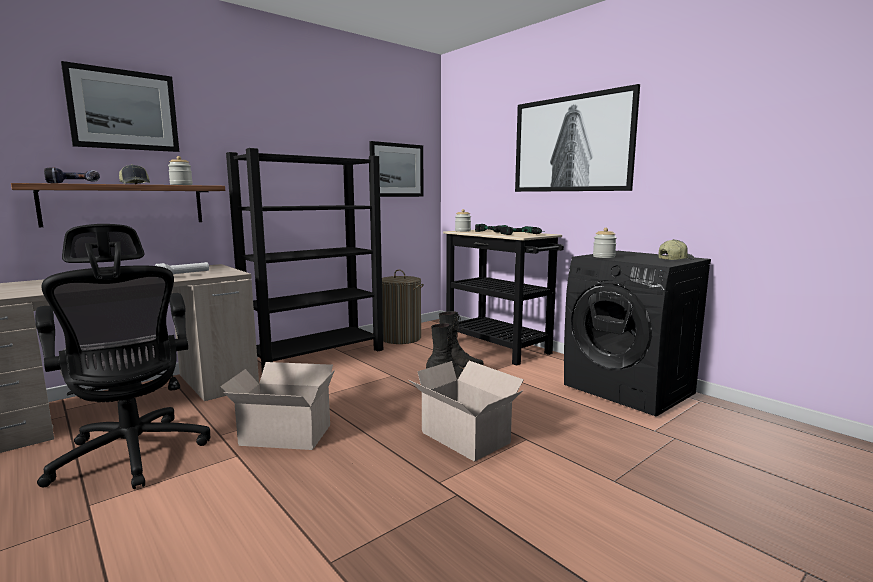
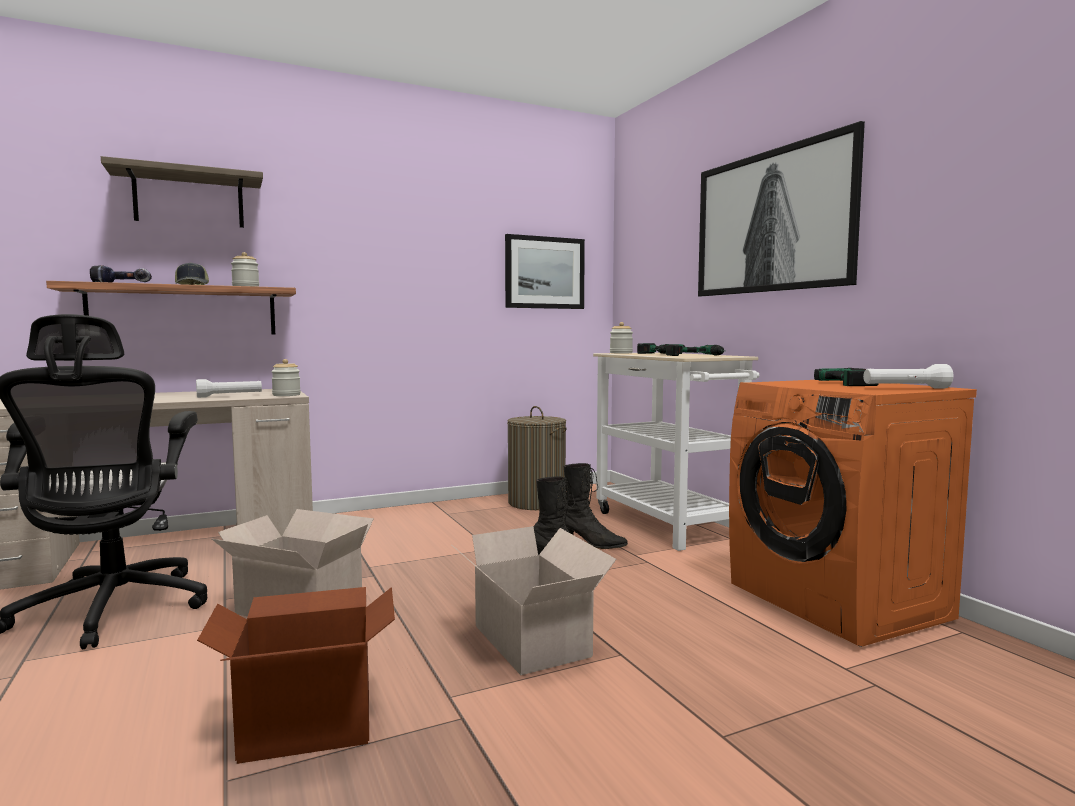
camera: 15 degrees right, 5 degrees down
(124, 110) = (189, 200): picture -> shelf
(316, 356) = (410, 516): black bookcase -> none
(358, 516) = (307, 726): none -> cardboard box
(499, 348) = (668, 525): black cart -> white cart
(603, 257) = (790, 383): jar -> jar (286, 395)
(628, 392) = (837, 605): black washing machine -> orange washing machine
(643, 255) = (863, 383): none -> power drill
(674, 259) = (905, 388): cap -> white flashlight

